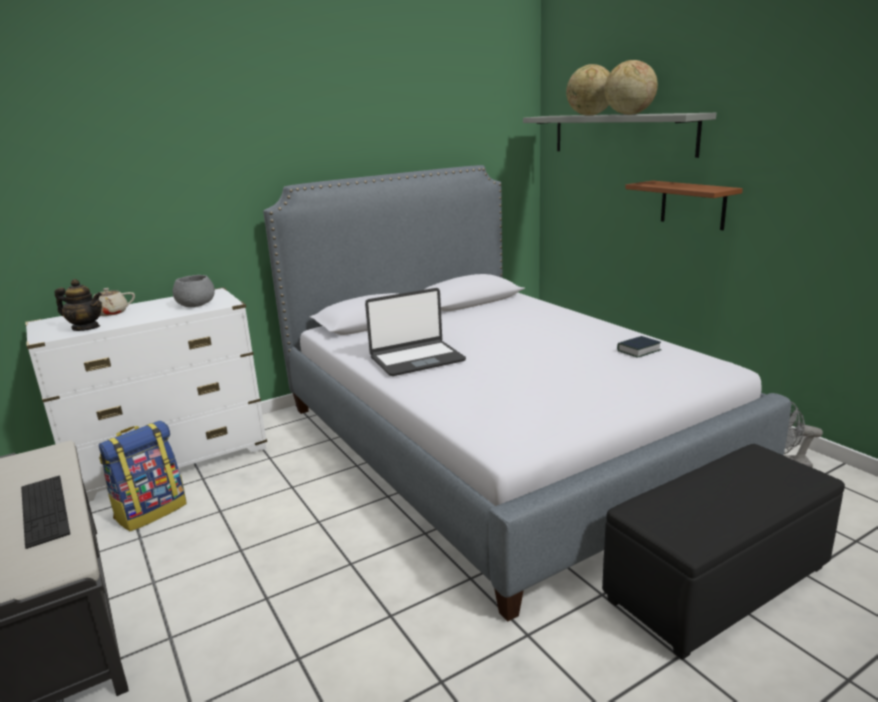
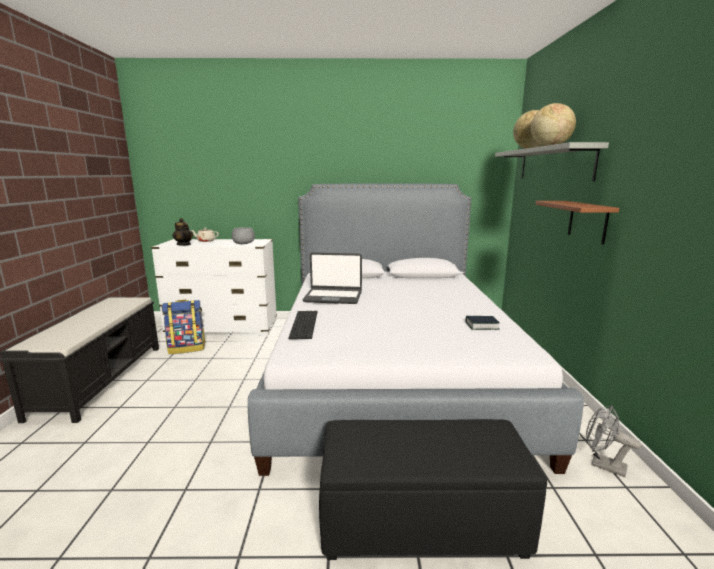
camera: 30 degrees right, 5 degrees down
(44, 509) = (93, 321): keyboard -> keyboard (304, 324)

